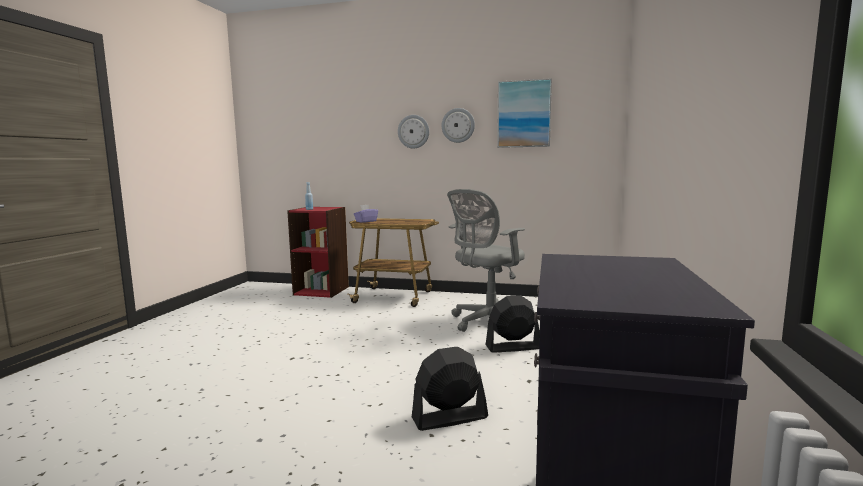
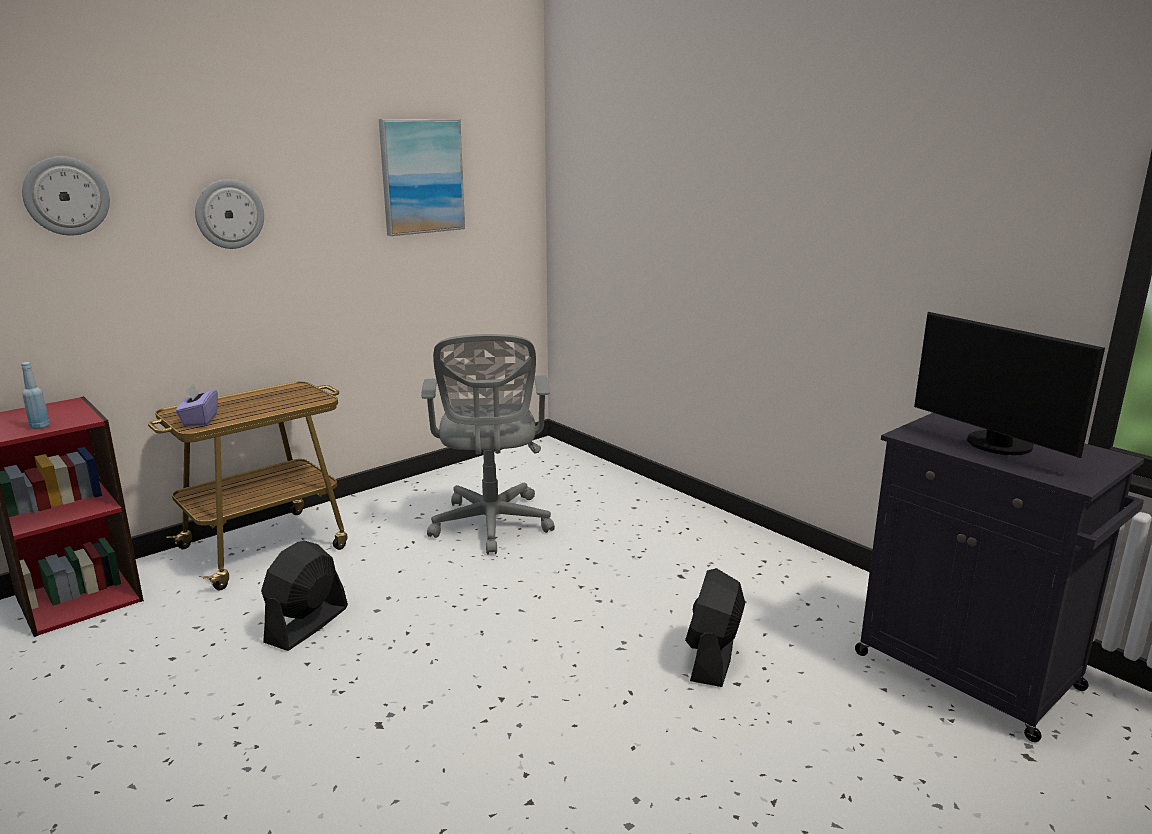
camera: 55 degrees left, 10 degrees up
(458, 125) = (316, 198): wall clock -> wall clock (66, 196)
(513, 347) = (587, 546): black fan -> black fan (306, 625)
(606, 274) = (995, 445): none -> monitor

